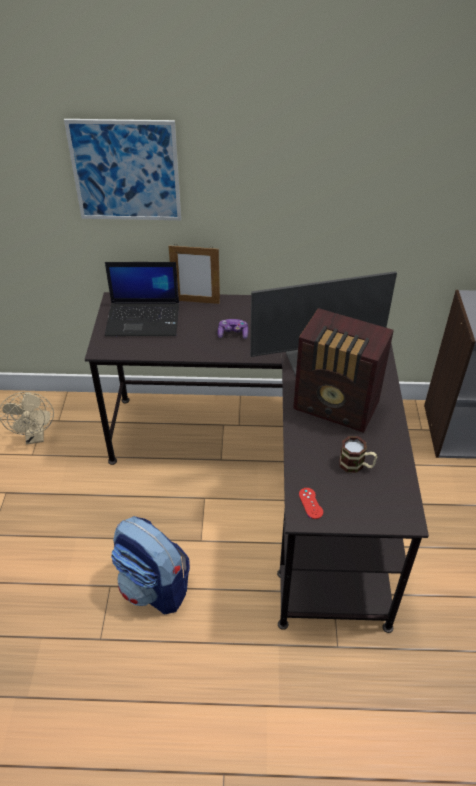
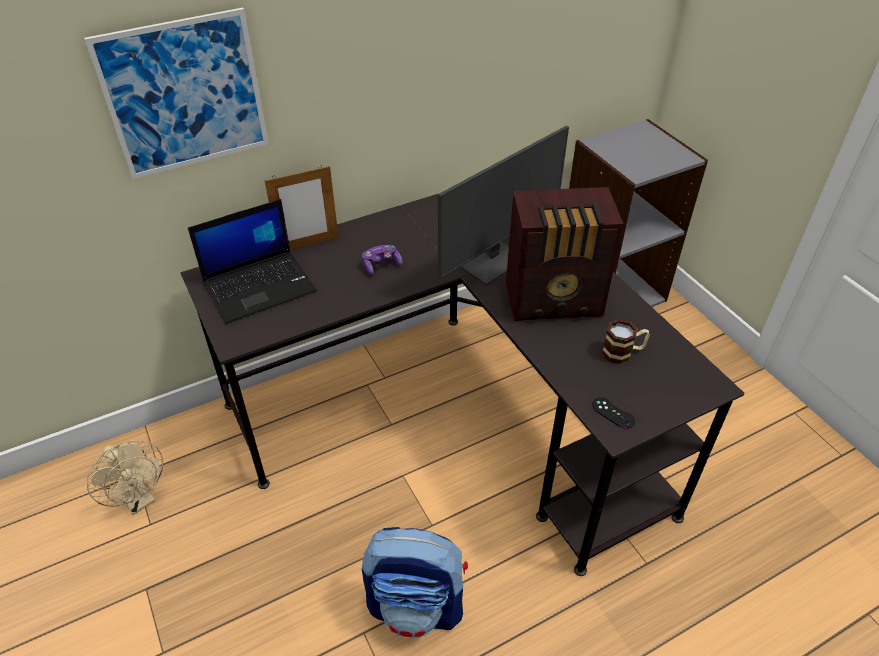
camera: 30 degrees left, 0 degrees up
(310, 503) = (613, 413): red game controller -> black game controller

